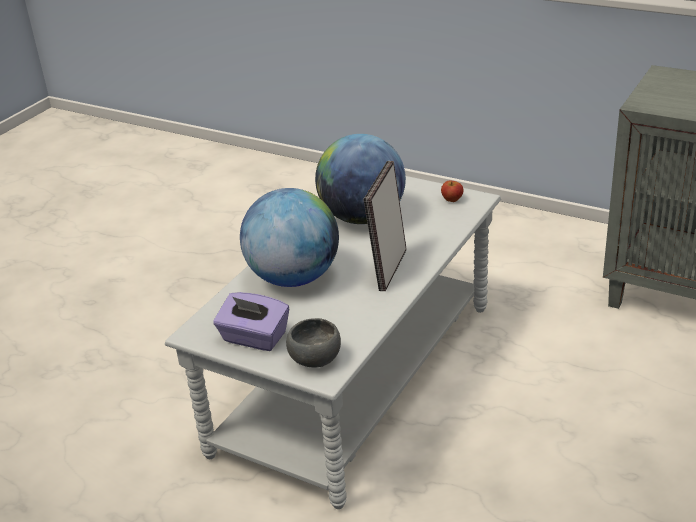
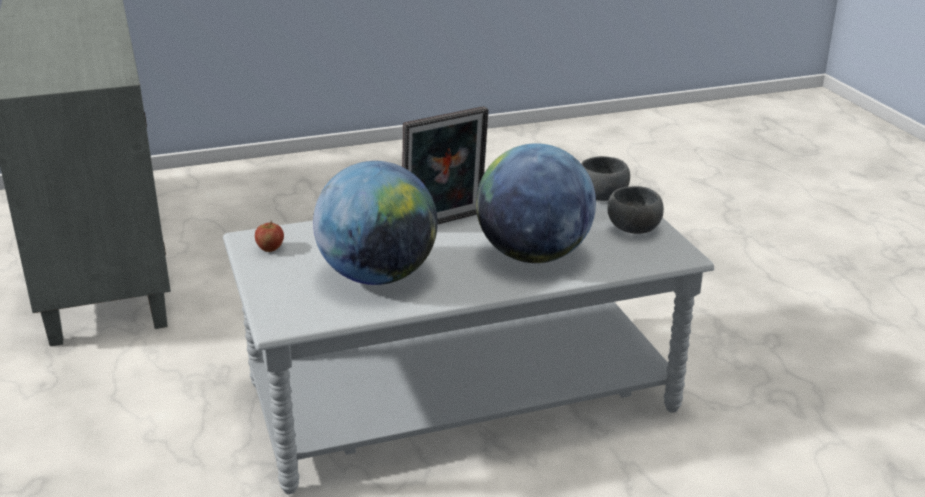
camera: 140 degrees left, 5 degrees down
(254, 338) = (632, 228): purple tissue box -> grey bowl

